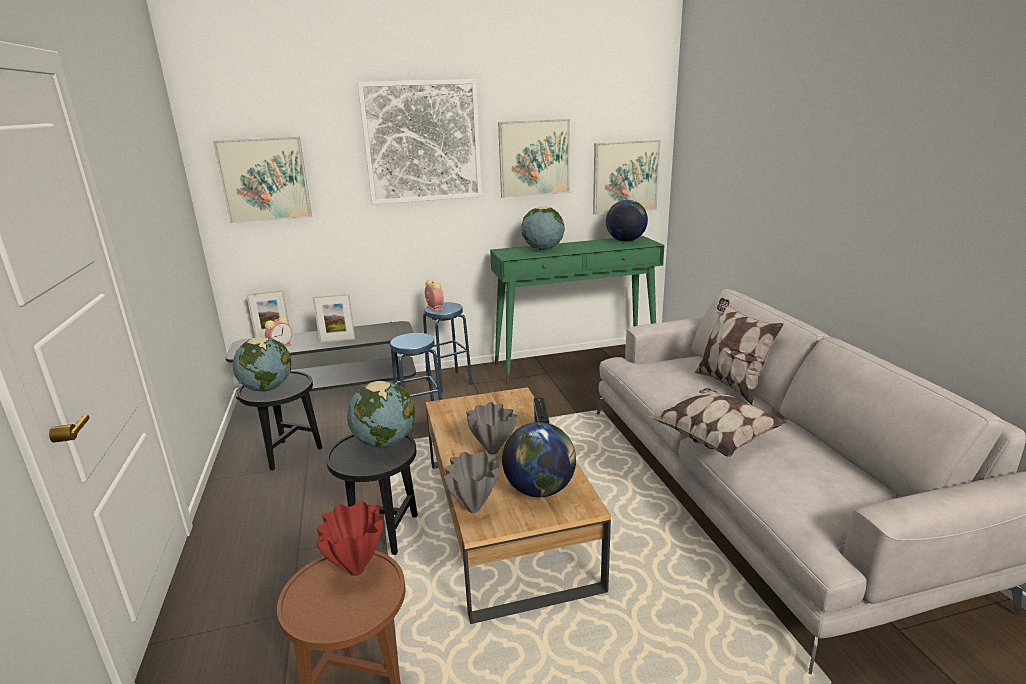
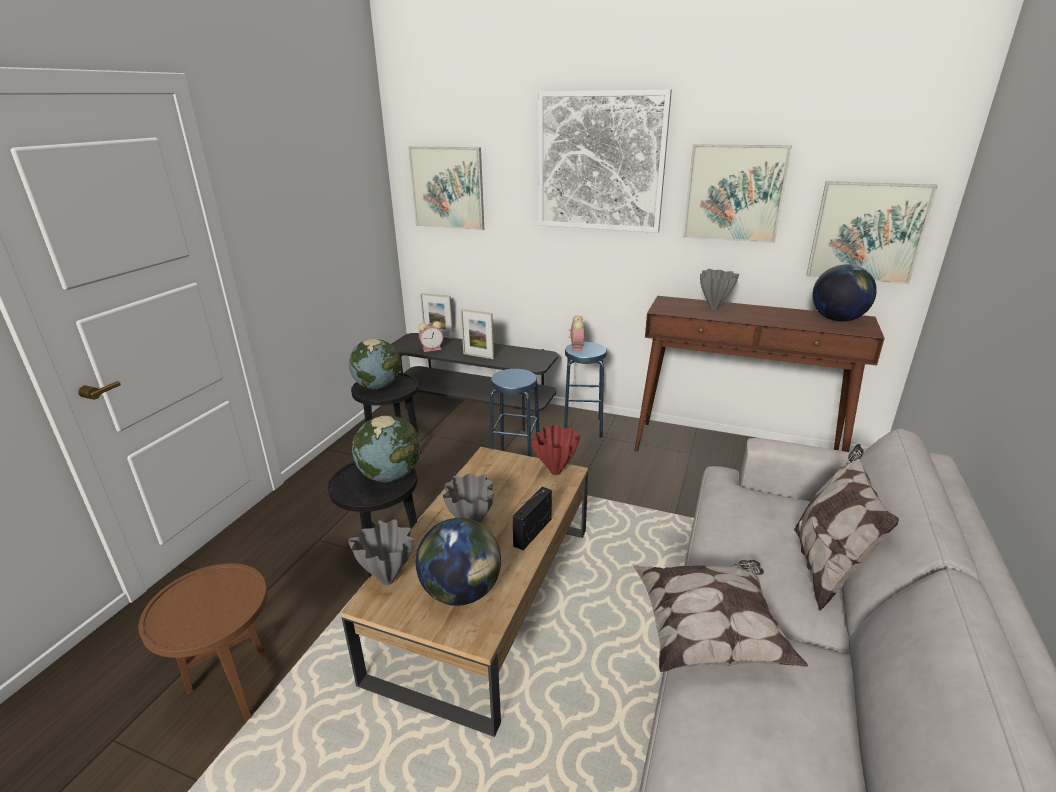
camera: 35 degrees right, 5 degrees up
(358, 569) = (236, 590): red vase -> red vase (556, 472)
(542, 249) = (714, 308): globe -> grey vase
(576, 363) = (735, 453): green console table -> brown console table

